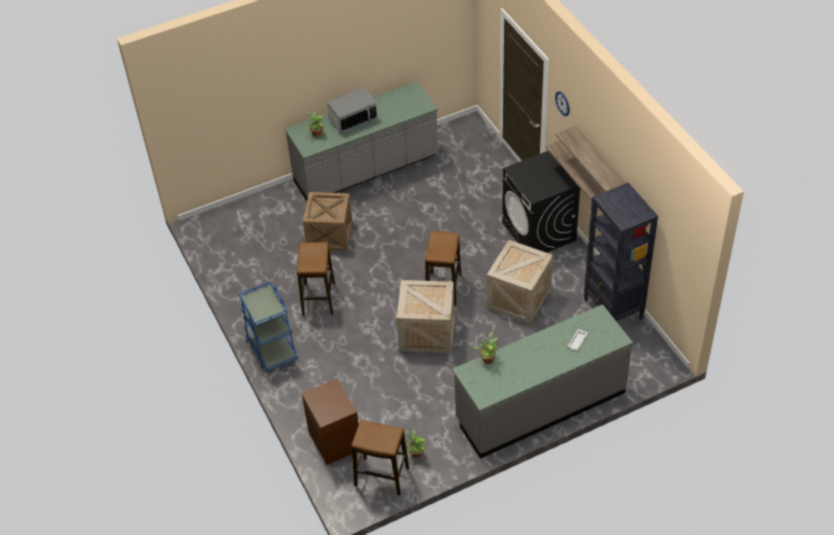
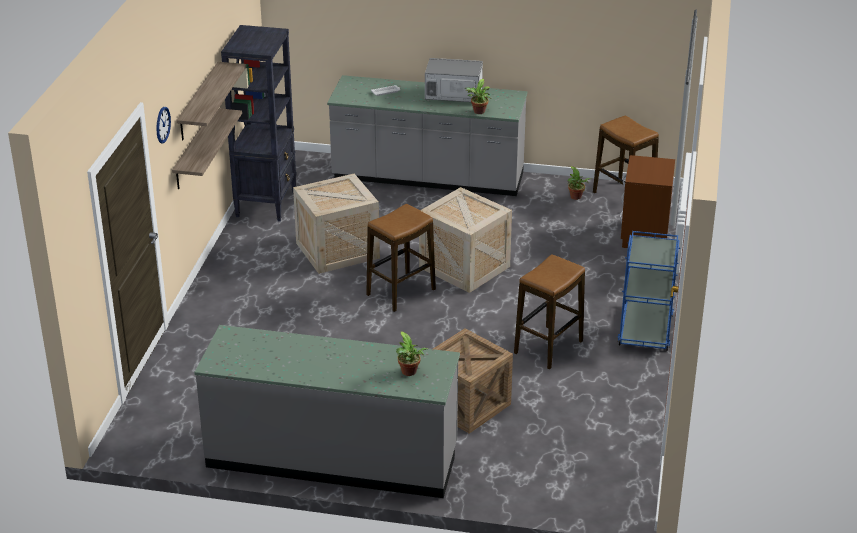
camera: 145 degrees left, 15 degrees down
(353, 120) = (341, 365): microwave -> microwave (453, 95)
(539, 232) = (233, 290): black washing machine -> none

